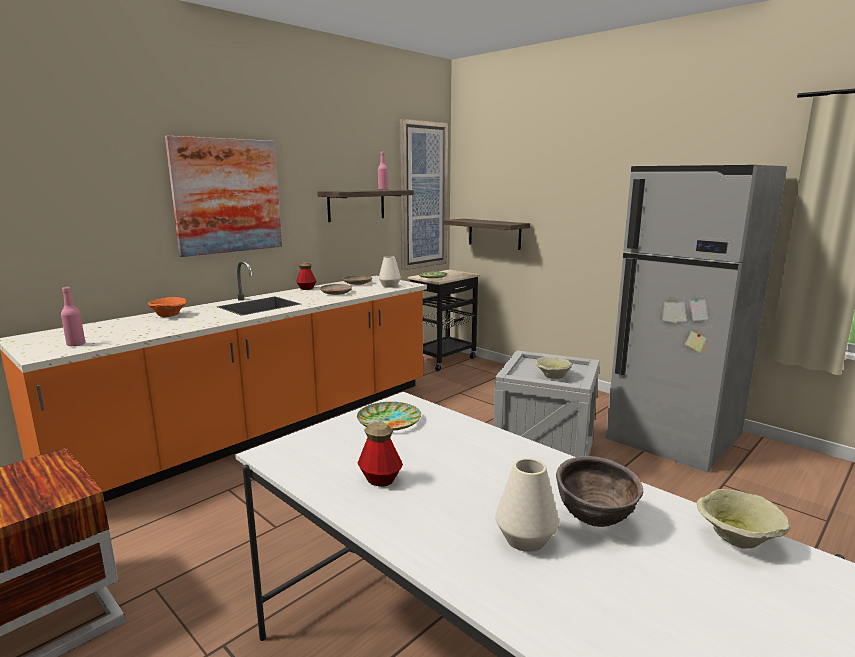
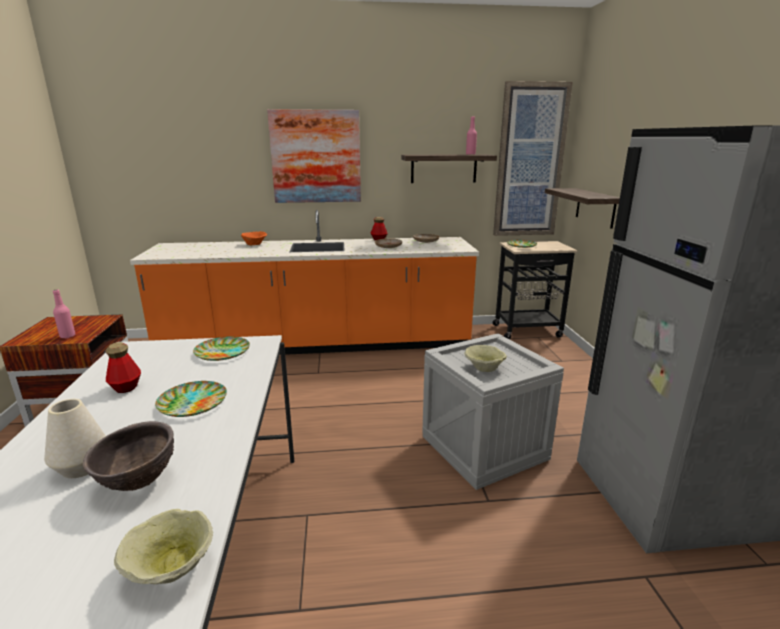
camera: 40 degrees right, 5 degrees up
(76, 344) = (174, 253): pink bottle -> pink bottle (67, 336)
(390, 286) = (444, 247): white vase -> none
(477, 462) = (192, 403): none -> plate

